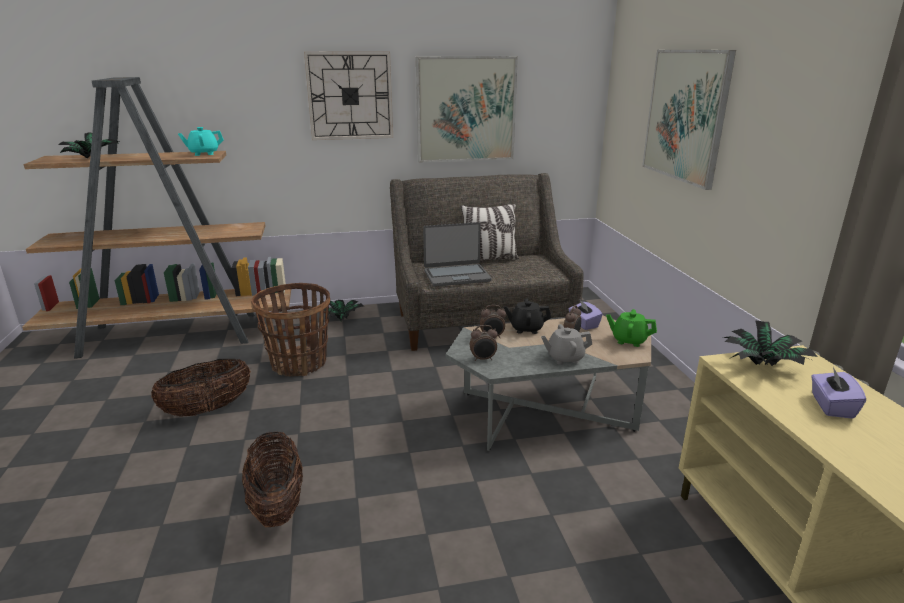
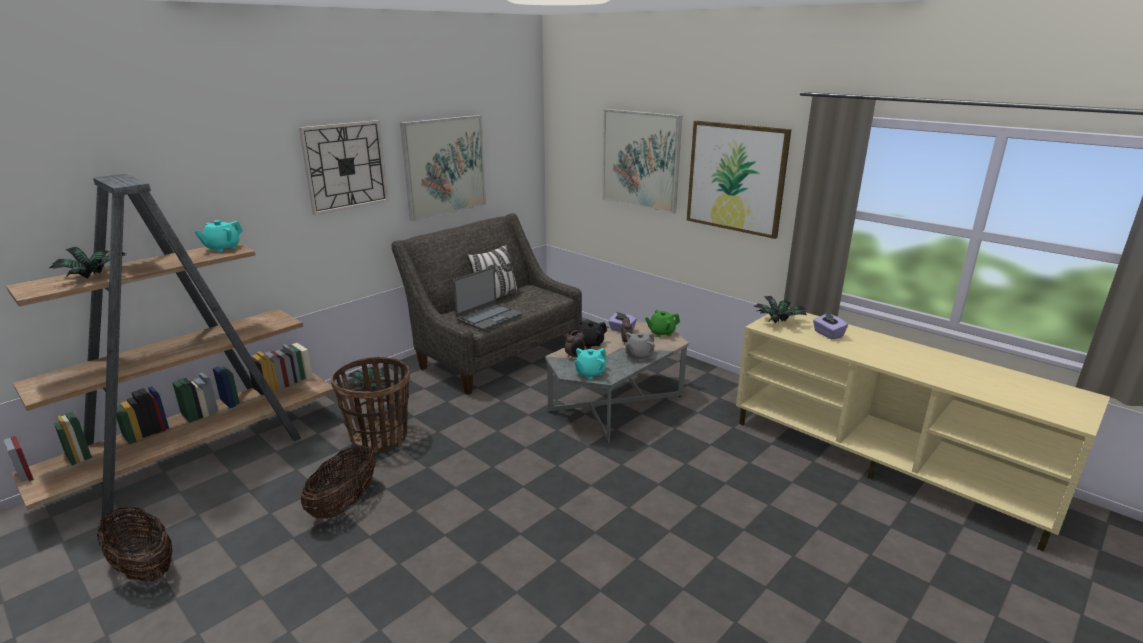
camera: 35 degrees left, 0 degrees up
(277, 504) = (506, 538): basket -> basket (144, 568)
(483, 359) = (589, 373): alarm clock -> turquoise teapot
(786, 141) = (736, 178): none -> picture

